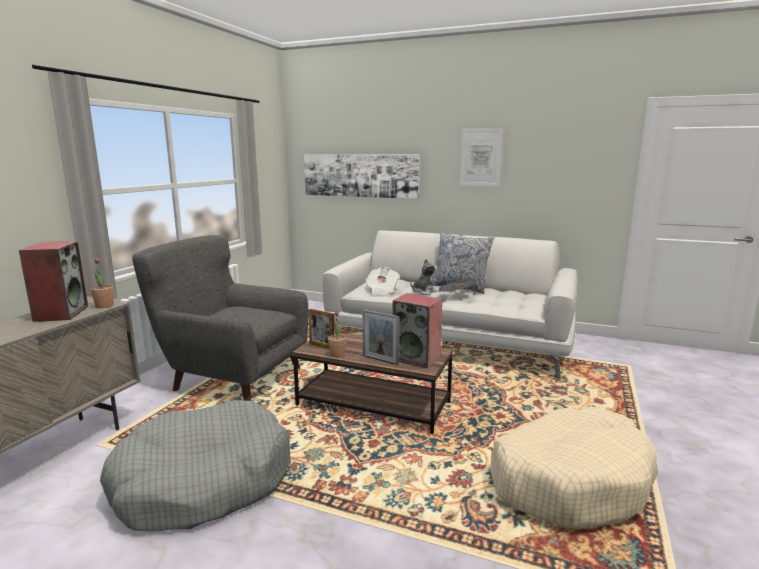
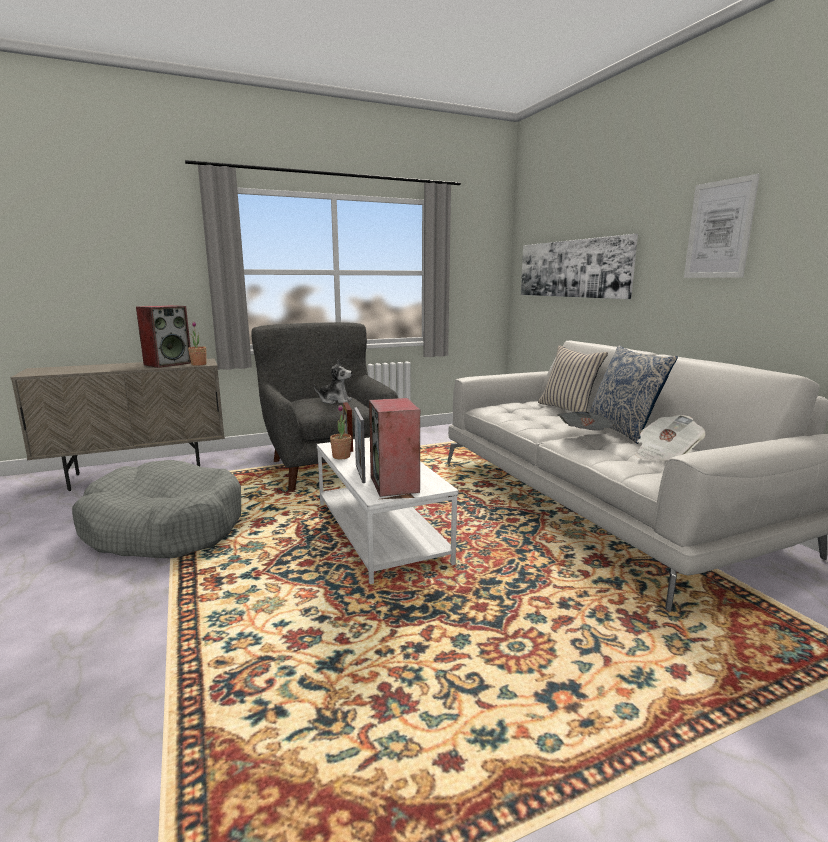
camera: 45 degrees right, 0 degrees up
(374, 403) = (380, 531): brown coffee table -> white coffee table
(381, 290) = (511, 412): newspaper -> newspaper (664, 454)
(405, 280) = (568, 409): none -> beige pillow
(423, 292) = (556, 424): plush toy -> plush toy (335, 401)
(569, 480) = (403, 727): beige dog bed -> none

